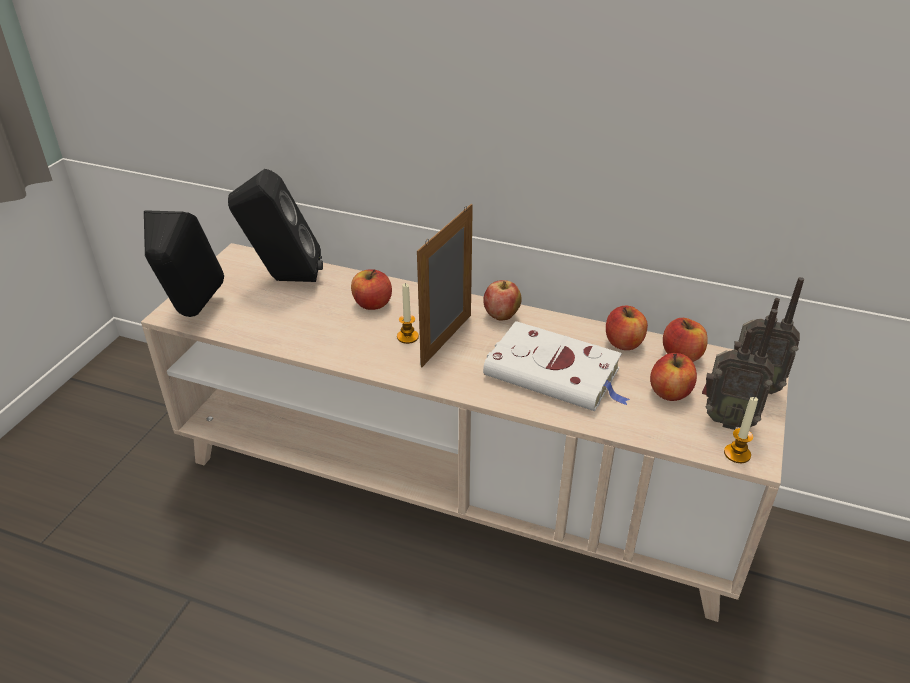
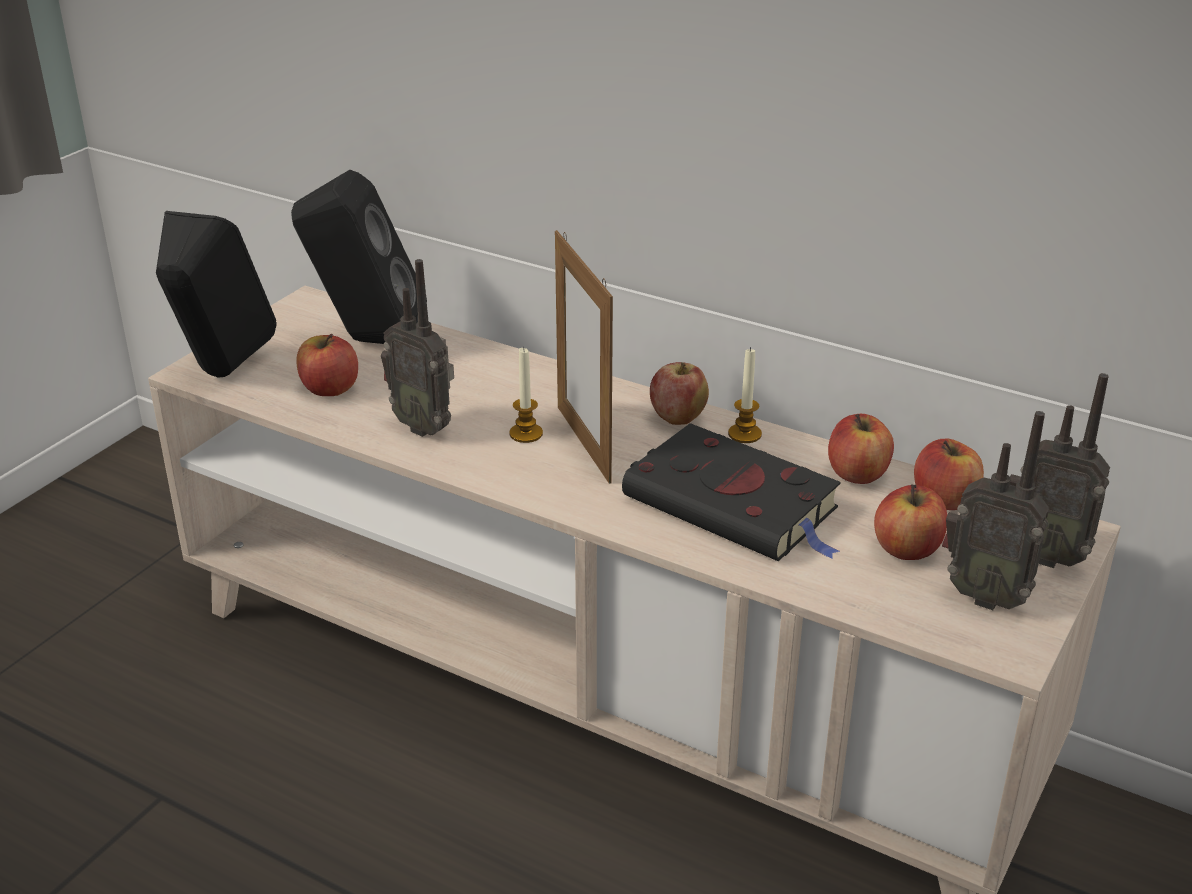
camera: 10 degrees right, 5 degrees down
(339, 338) = (424, 426): none -> radio
(372, 304) = (487, 385): apple -> apple (329, 389)
(447, 340) = (583, 443): picture frame -> picture frame turned 60 degrees counterclockwise
(556, 373) = (736, 505): white book -> black book
(737, 454) = (984, 643): candle -> candle (744, 434)

